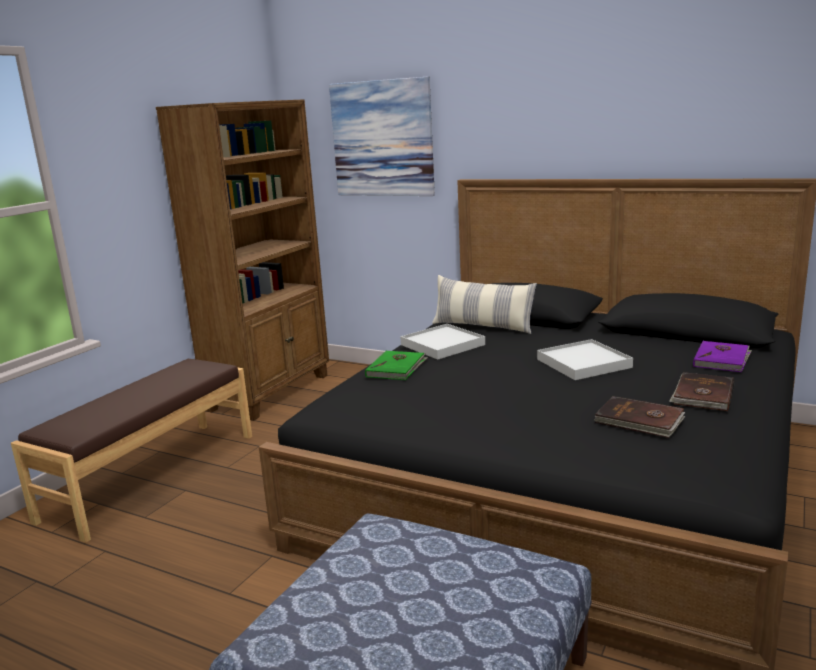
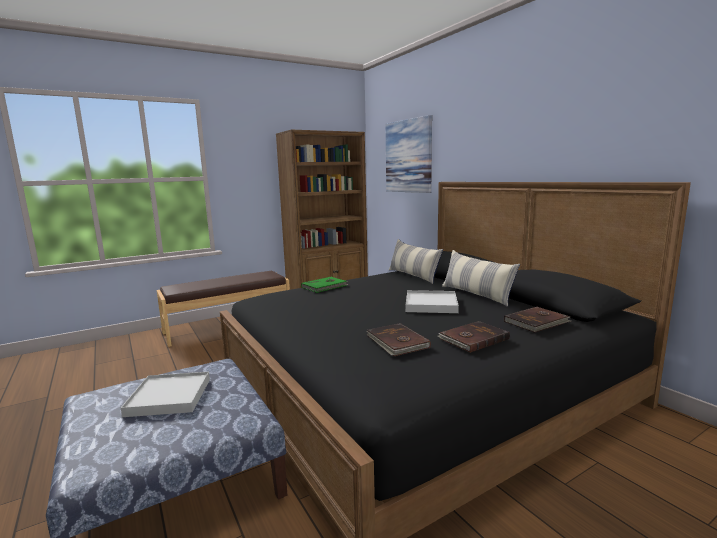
camera: 30 degrees right, 5 degrees down
(442, 345) = (371, 280): white tray -> white tray (169, 397)
(606, 339) = (476, 295): none -> pillow
(722, 359) = (537, 322): purple book -> brown book

